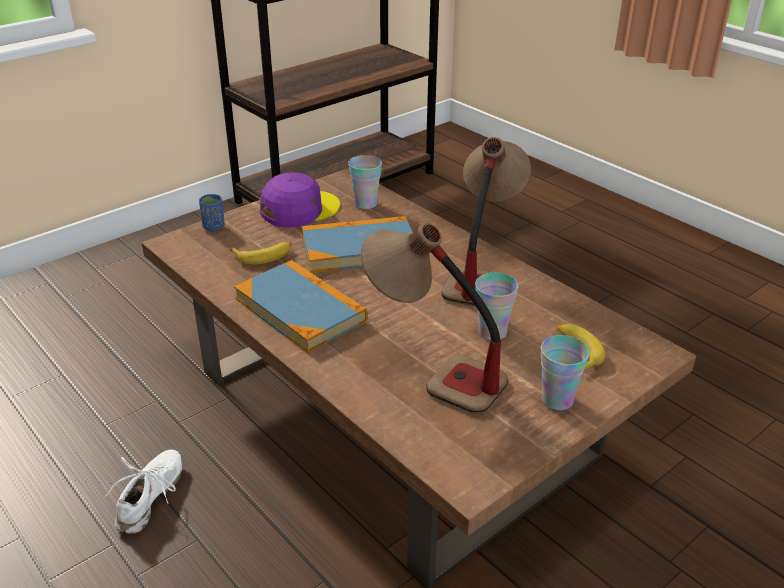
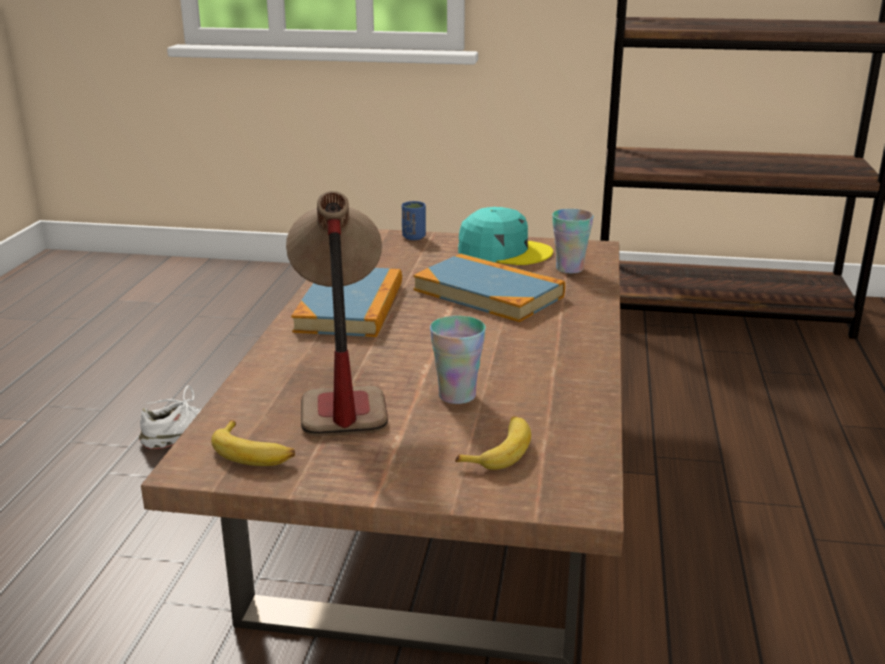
camera: 50 degrees right, 10 degrees down
(264, 256) = (405, 267): banana -> banana (254, 453)
(299, 209) = (503, 251): purple cap -> turquoise cap
(481, 272) = (556, 354): table lamp -> none
(557, 400) = (390, 468): cup -> none

